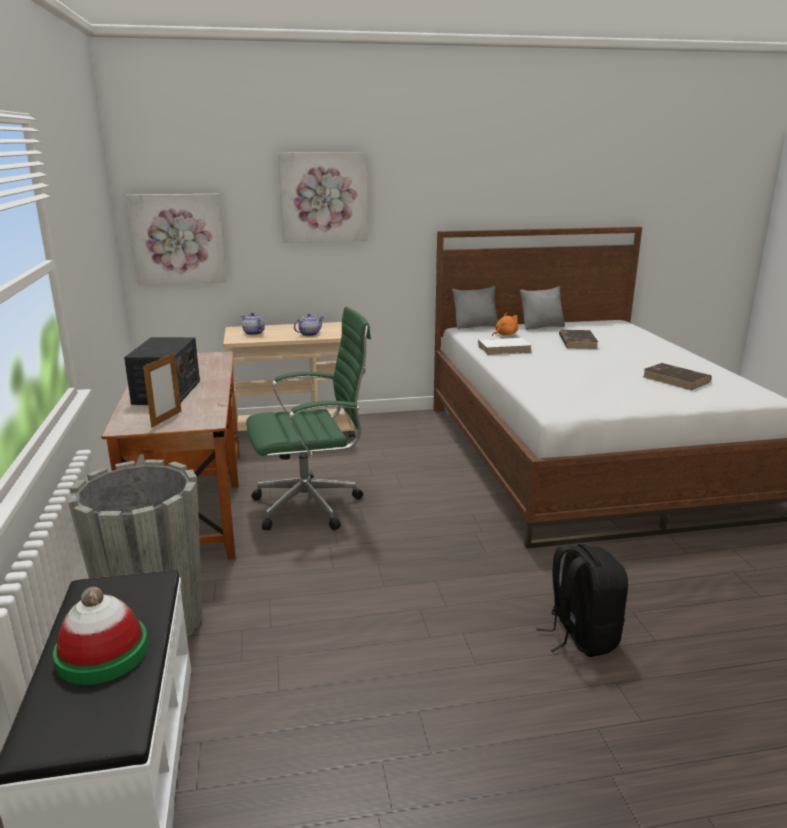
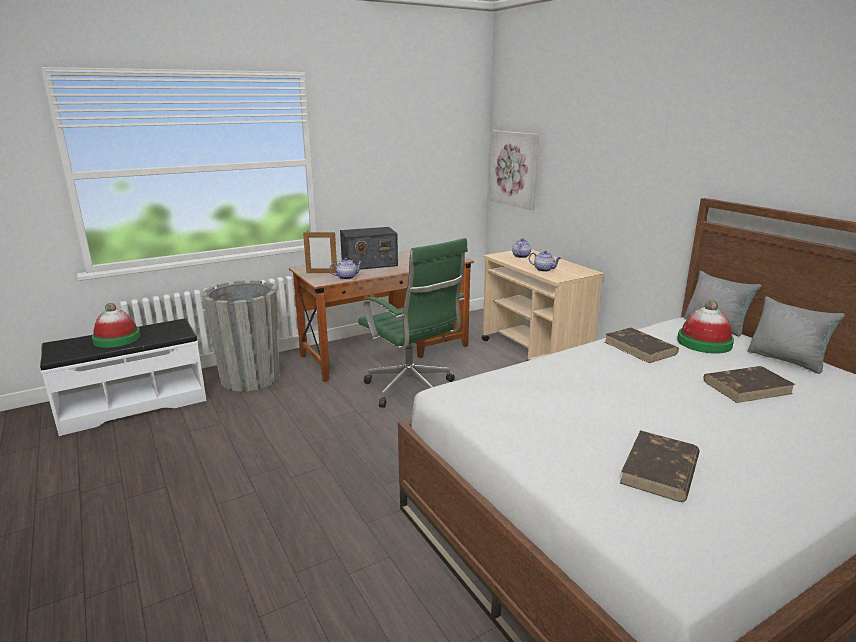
camera: 70 degrees right, 0 degrees up
(209, 408) = (347, 277): none -> teapot
(323, 197) = (608, 145): picture -> none
(504, 334) = (704, 343): orange plush toy -> hat
(504, 349) = (640, 348): white book -> brown book
(580, 636) = (259, 559): black backpack -> none

